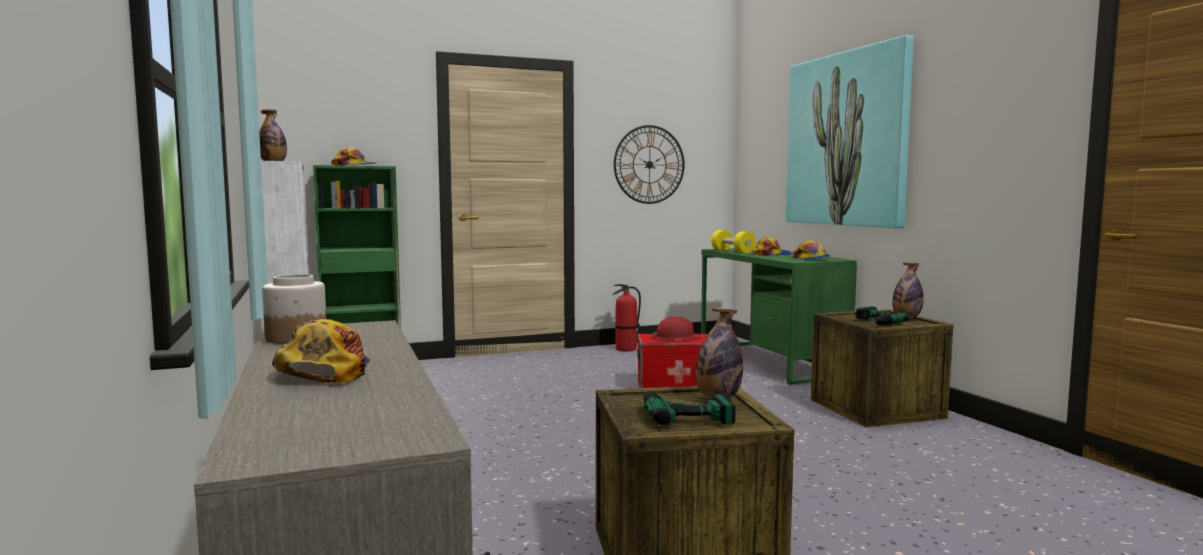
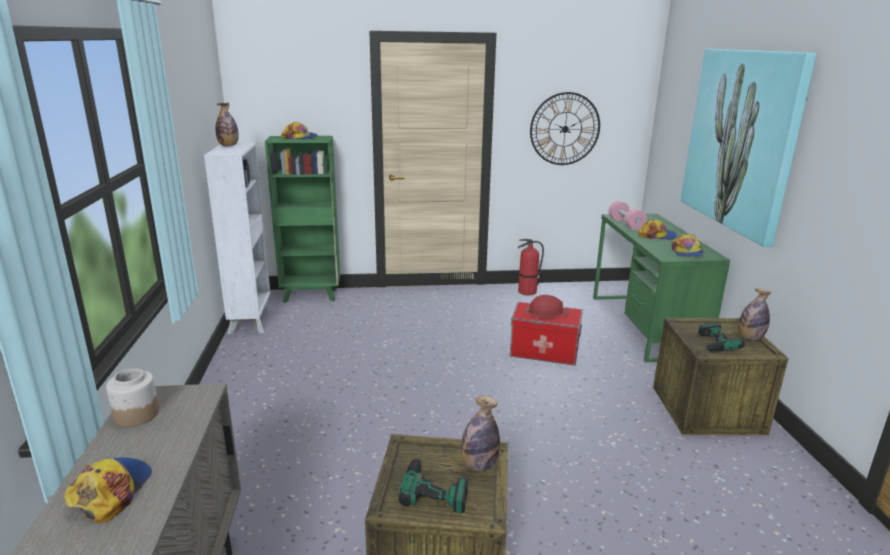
camera: 15 degrees right, 15 degrees up
(732, 251) = (625, 224): yellow dumbbell -> pink dumbbell

